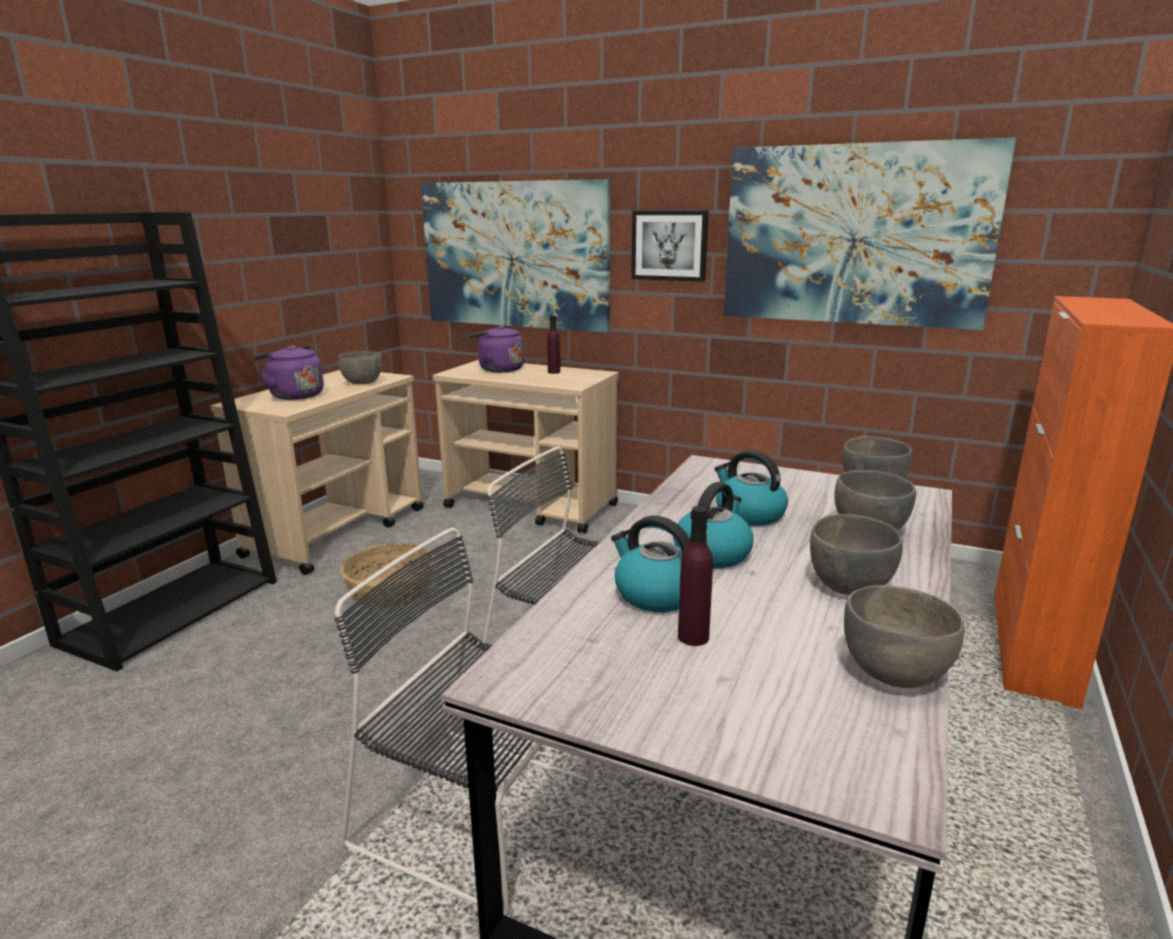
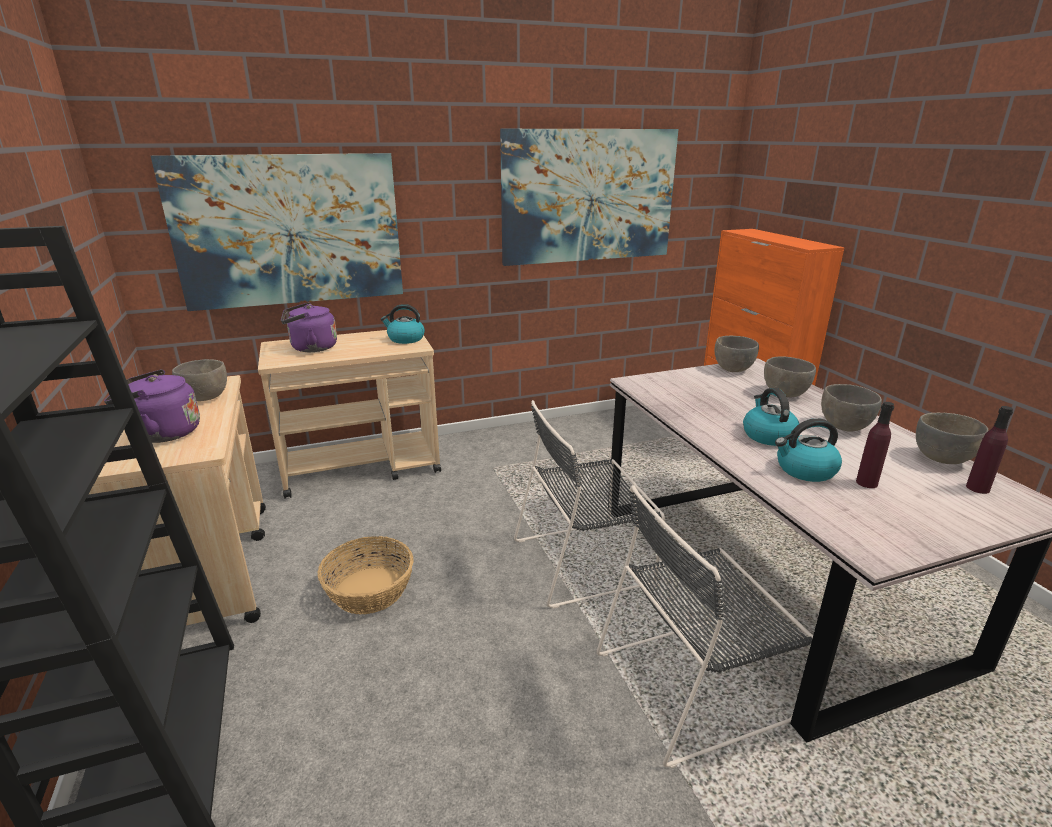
camera: 45 degrees left, 5 degrees up
(554, 372) = (367, 339): purple bottle -> purple bottle (977, 488)
(669, 245) = (451, 211): picture -> none
(748, 514) = (726, 406): kettle -> kettle (405, 339)

